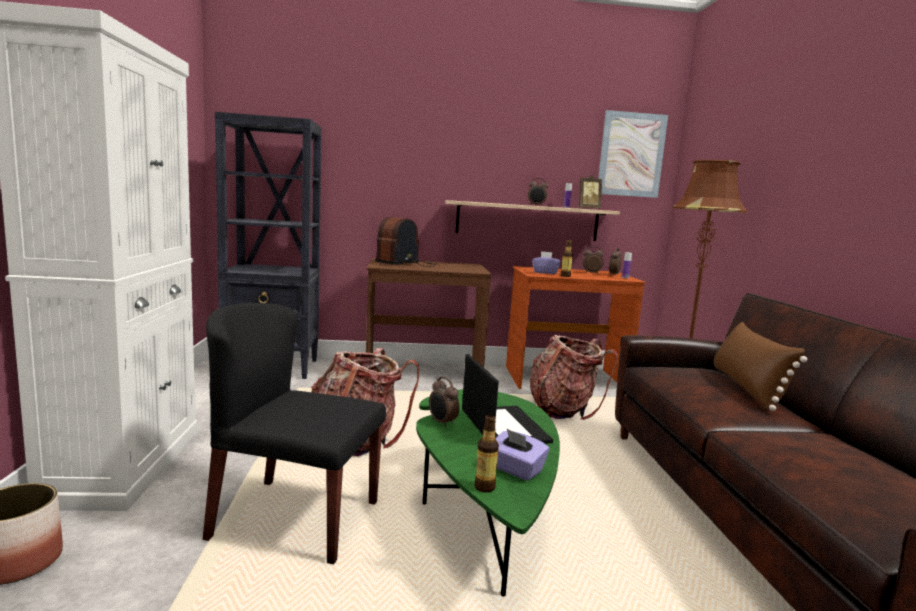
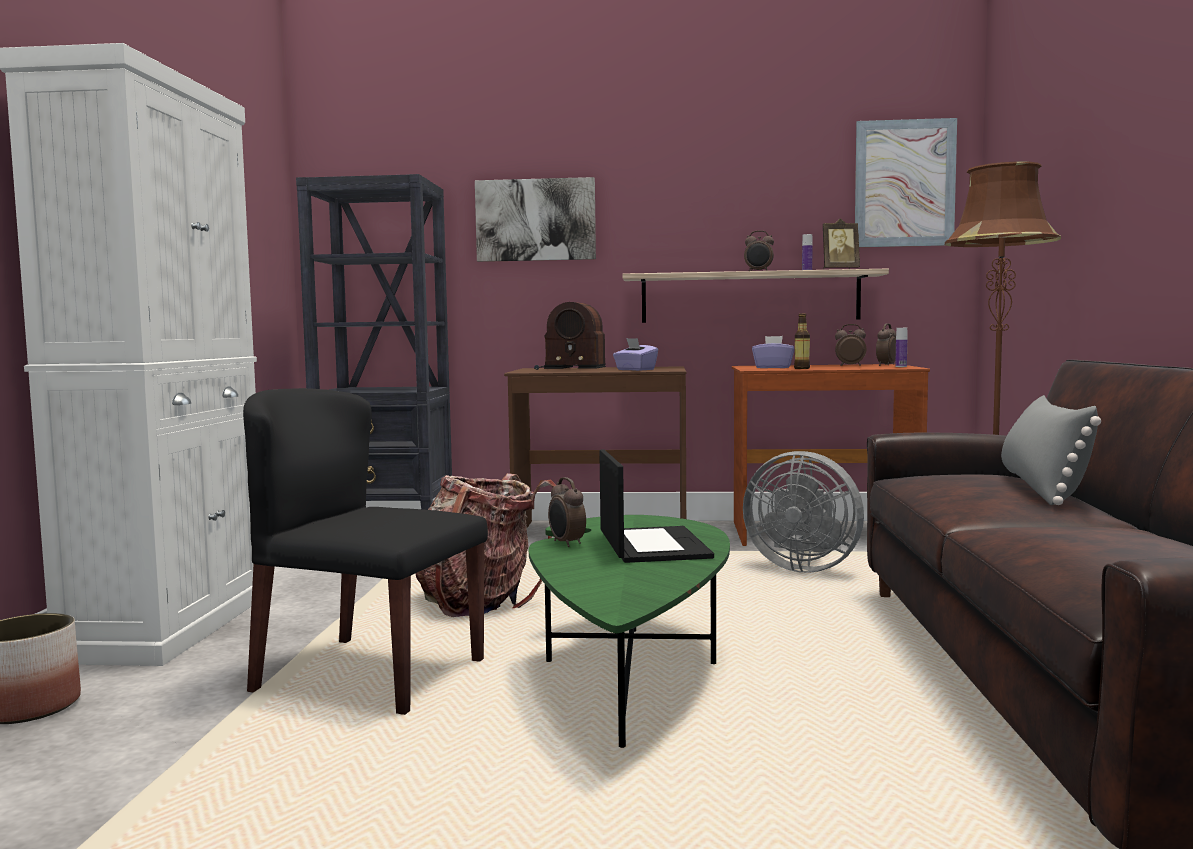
camera: 10 degrees right, 5 degrees down
(386, 156) = (535, 220): none -> picture
(408, 264) = (569, 369): radio -> radio turned 120 degrees counterclockwise
(484, 487) = (588, 594): bottle -> none
(515, 470) = (642, 580): purple tissue box -> purple tissue box (635, 370)
(563, 410) = (802, 567): backpack -> grey fan
(747, 388) = (1042, 488): brown pillow -> grey pillow

